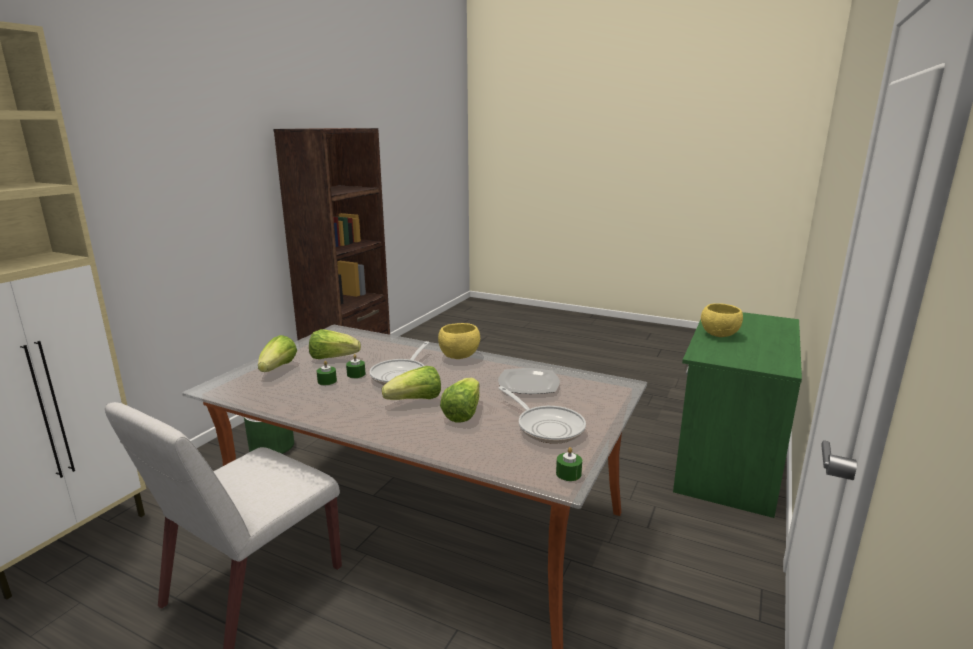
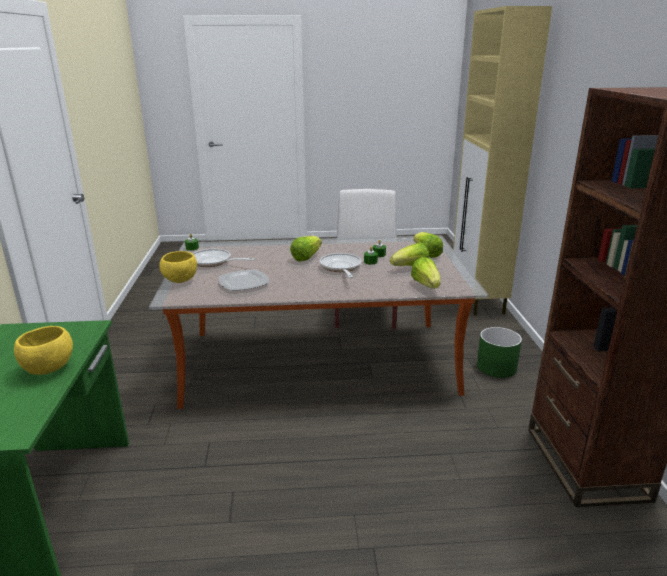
camera: 150 degrees right, 5 degrees up
(458, 356) = (321, 290): yellow bowl -> yellow bowl (181, 280)
(462, 413) = (270, 258): lettuce -> lettuce (426, 285)

